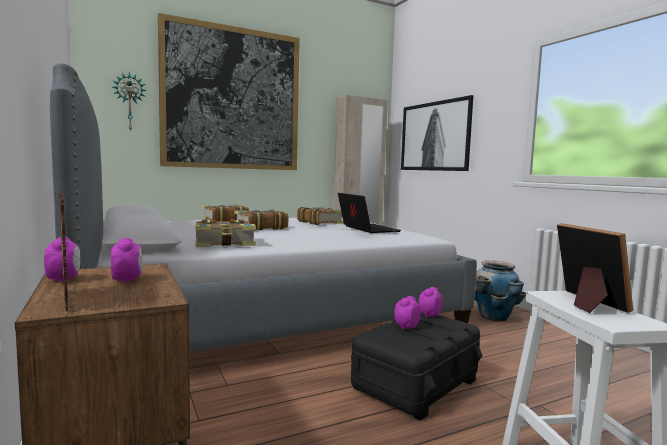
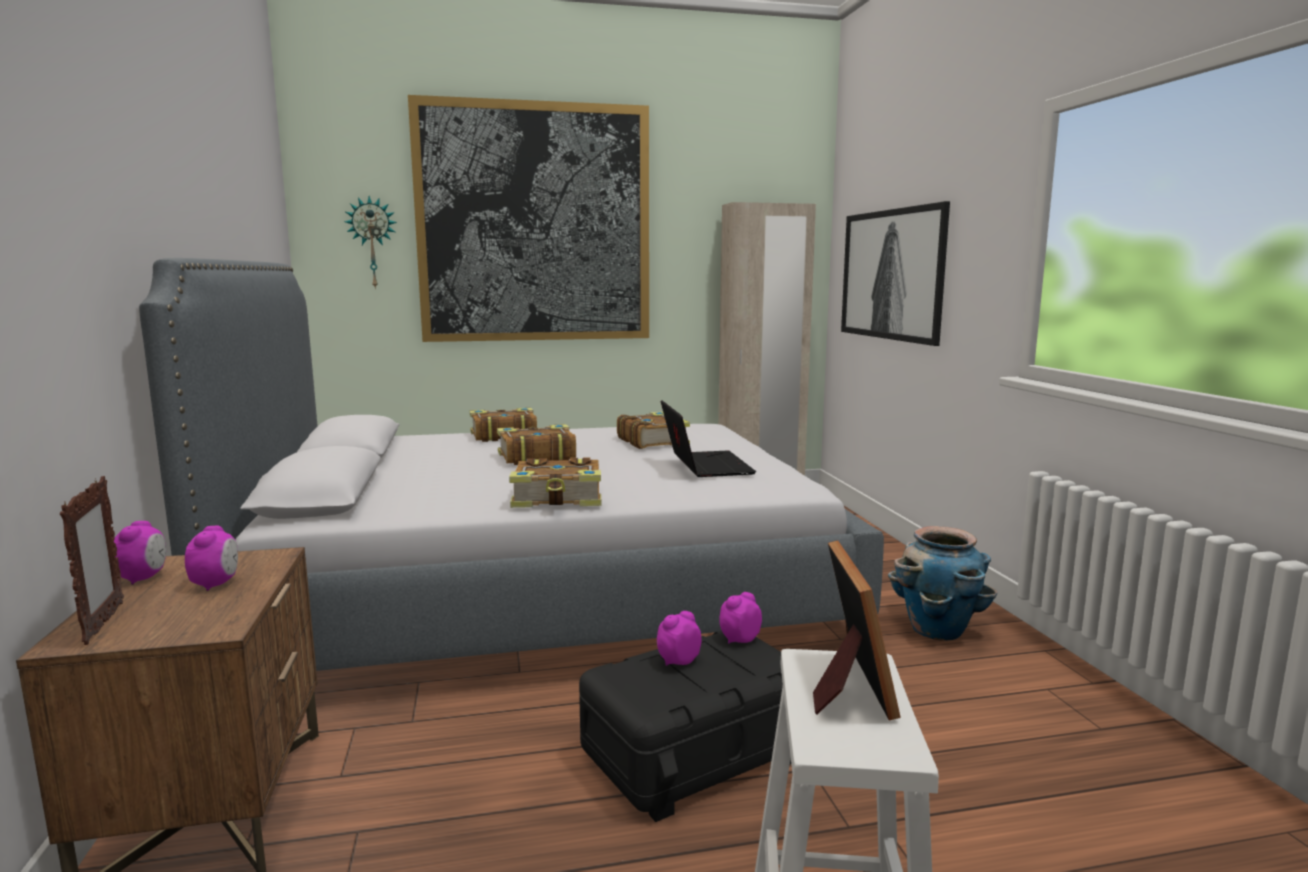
camera: 15 degrees right, 5 degrees up
(225, 243) = (439, 498): book -> book (559, 498)

